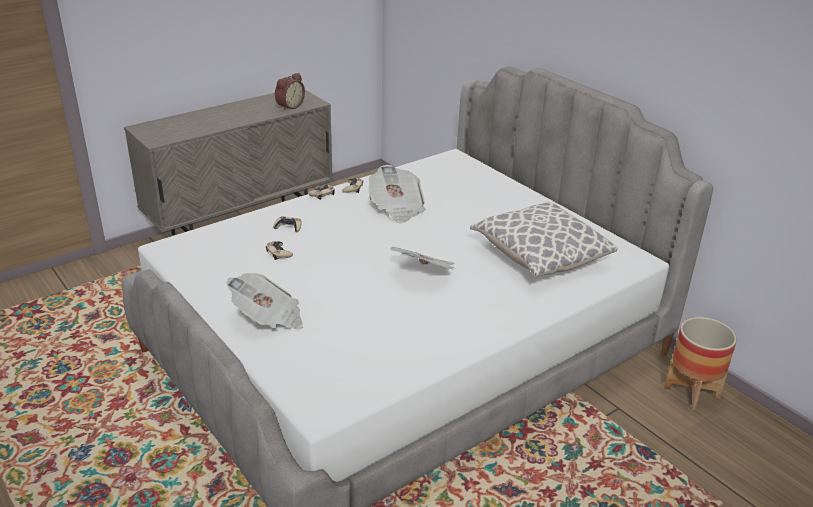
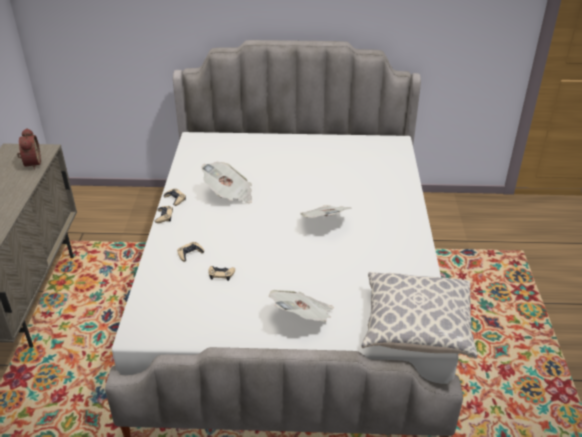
camera: 50 degrees left, 5 degrees up
(539, 256) = (355, 171): pillow -> pillow (416, 328)
(692, 392) = (438, 208): planter -> none

